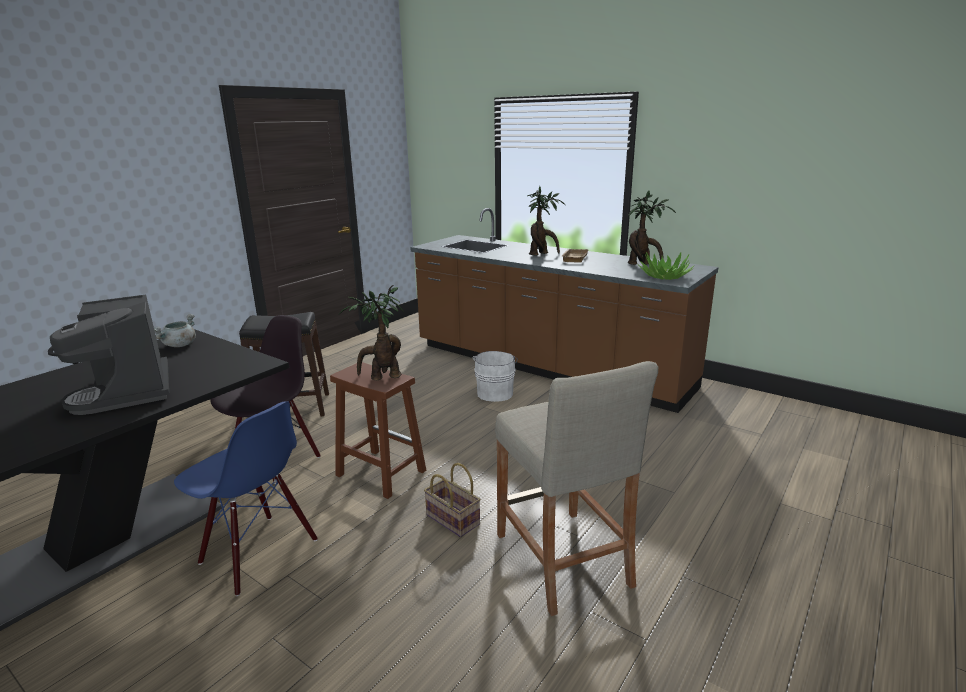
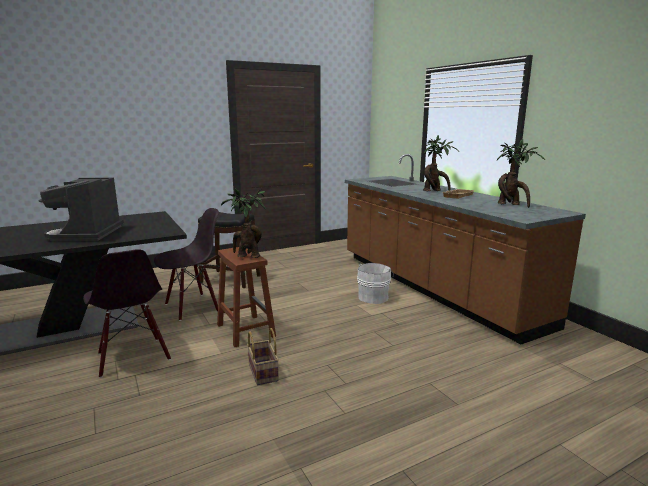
camera: 25 degrees right, 5 degrees down
(179, 345) = (145, 217): grey cooking pot -> none
(258, 552) = (133, 357): blue chair -> black chair
(562, 559) = (315, 423): beige stool -> none
(664, 276) = (517, 214): potted plant -> none

